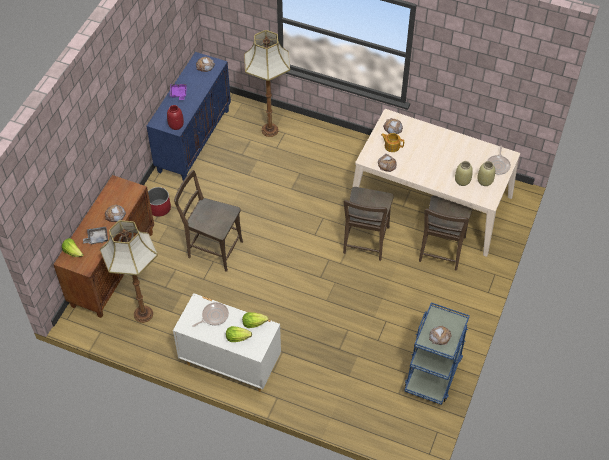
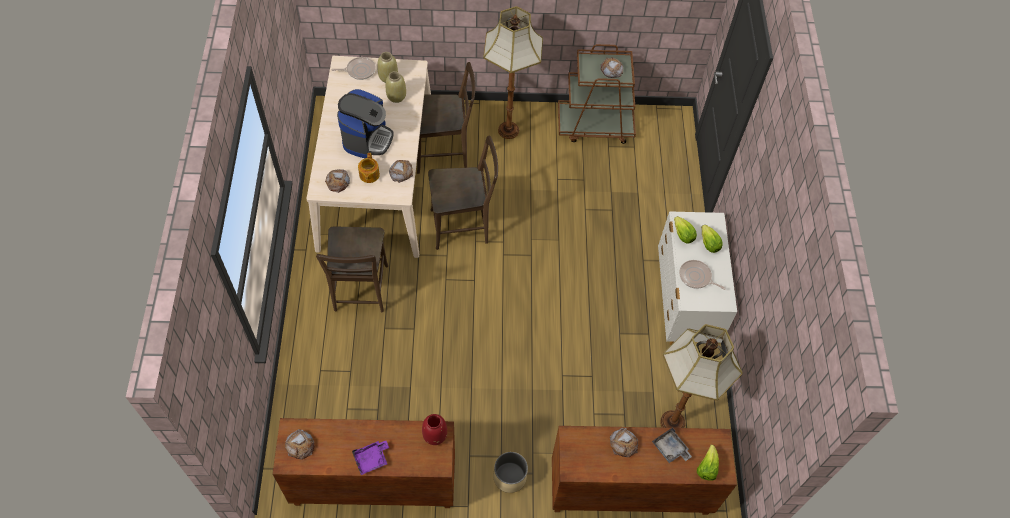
camera: 115 degrees left, 5 degrees up
(159, 208) = (509, 477): red planter -> beige planter
(193, 140) = (373, 485): blue cabinet -> brown cabinet
(212, 248) = (544, 384): brown chair -> brown chair (360, 291)
(269, 129) = (320, 391): floor lamp -> floor lamp (508, 131)
(426, 153) = (367, 139): none -> coffee machine
(433, 372) = (595, 125): blue cart -> brown cart

